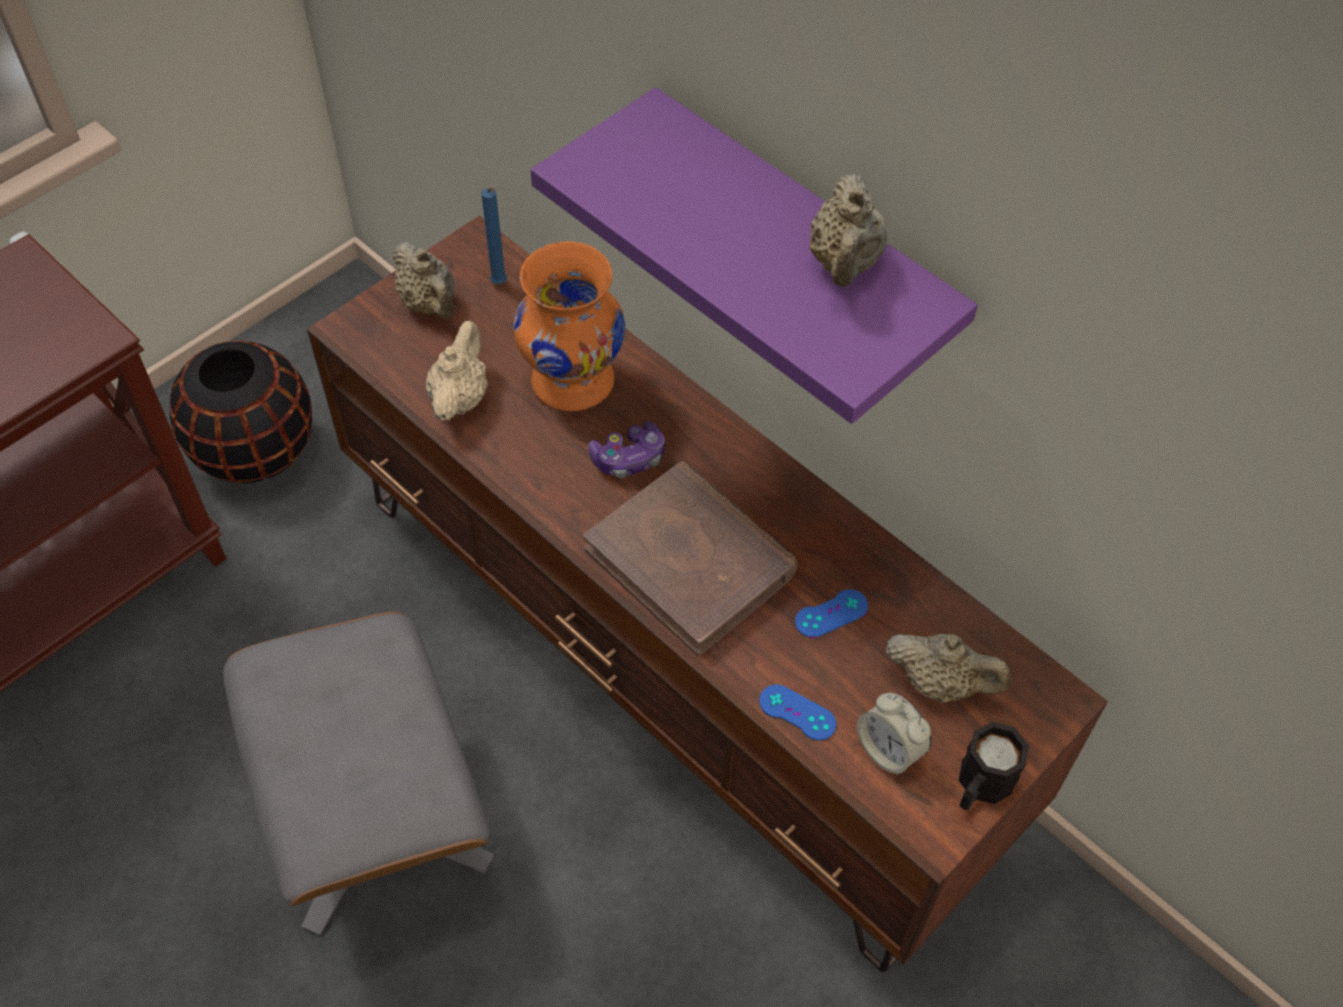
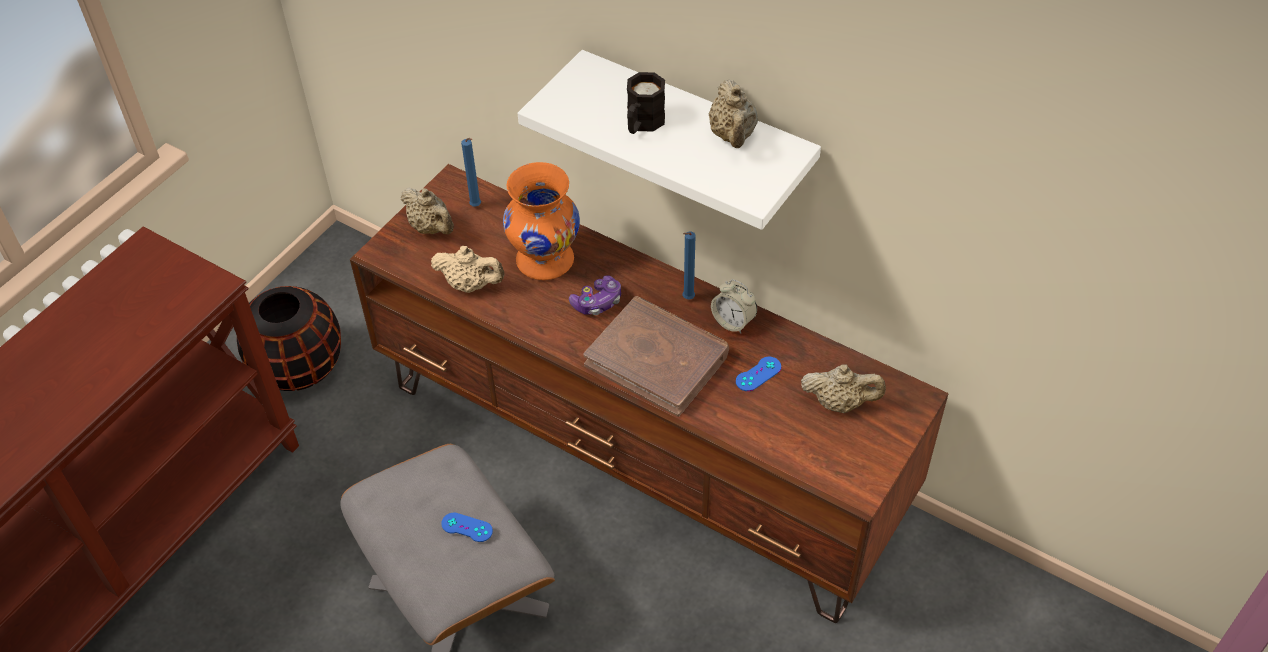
camera: 10 degrees left, 5 degrees down
(460, 398) = (470, 285): beige teapot -> beige teapot turned 105 degrees clockwise
(757, 478) = (687, 299): none -> blue candle
(797, 712) = (752, 438): blue game controller -> blue game controller (467, 527)
(801, 242) = (696, 132): purple shelf -> white shelf
(889, 750) = (817, 449): alarm clock -> alarm clock (733, 322)
(980, 786) = (880, 459): black mug -> black mug (642, 124)

